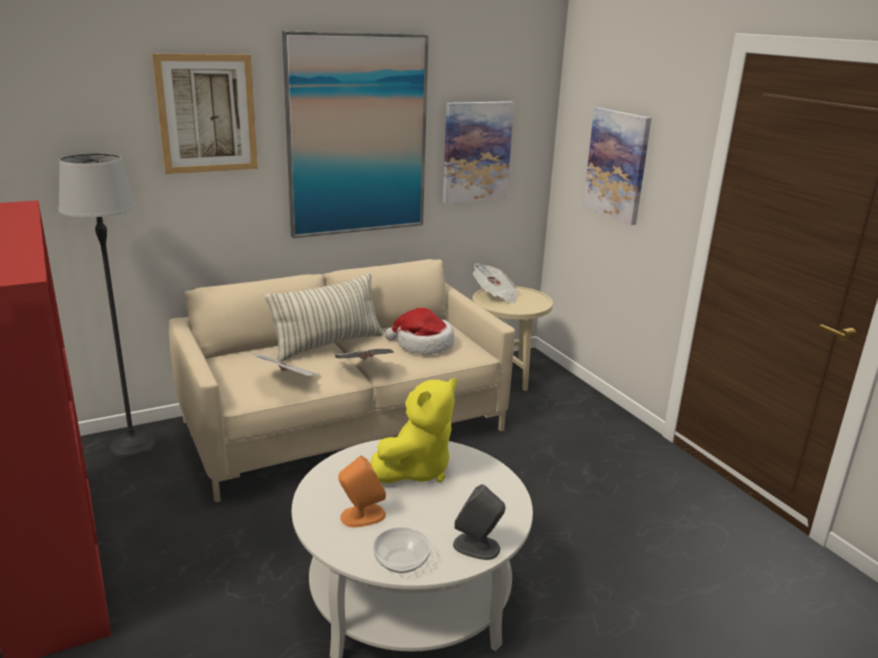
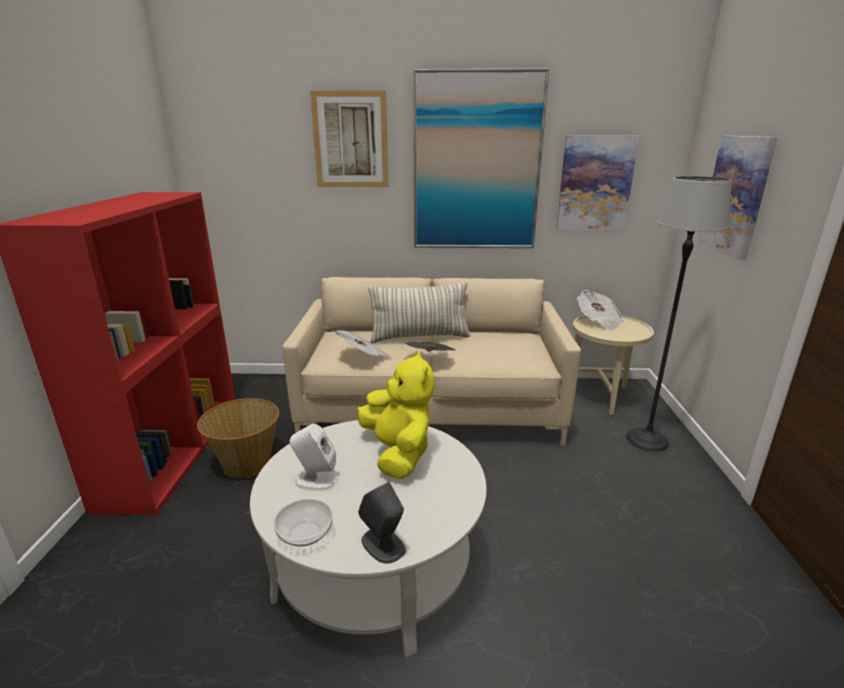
camera: 30 degrees right, 0 degrees up
(133, 445) = (281, 387): floor lamp -> floor lamp (647, 440)
(174, 544) = (246, 463): none -> basket
(362, 516) = (316, 480): orange speaker -> white speaker
(416, 470) = (398, 453): yellow plush toy -> yellow plush toy turned 90 degrees counterclockwise
(422, 344) = (497, 350): hat -> none

